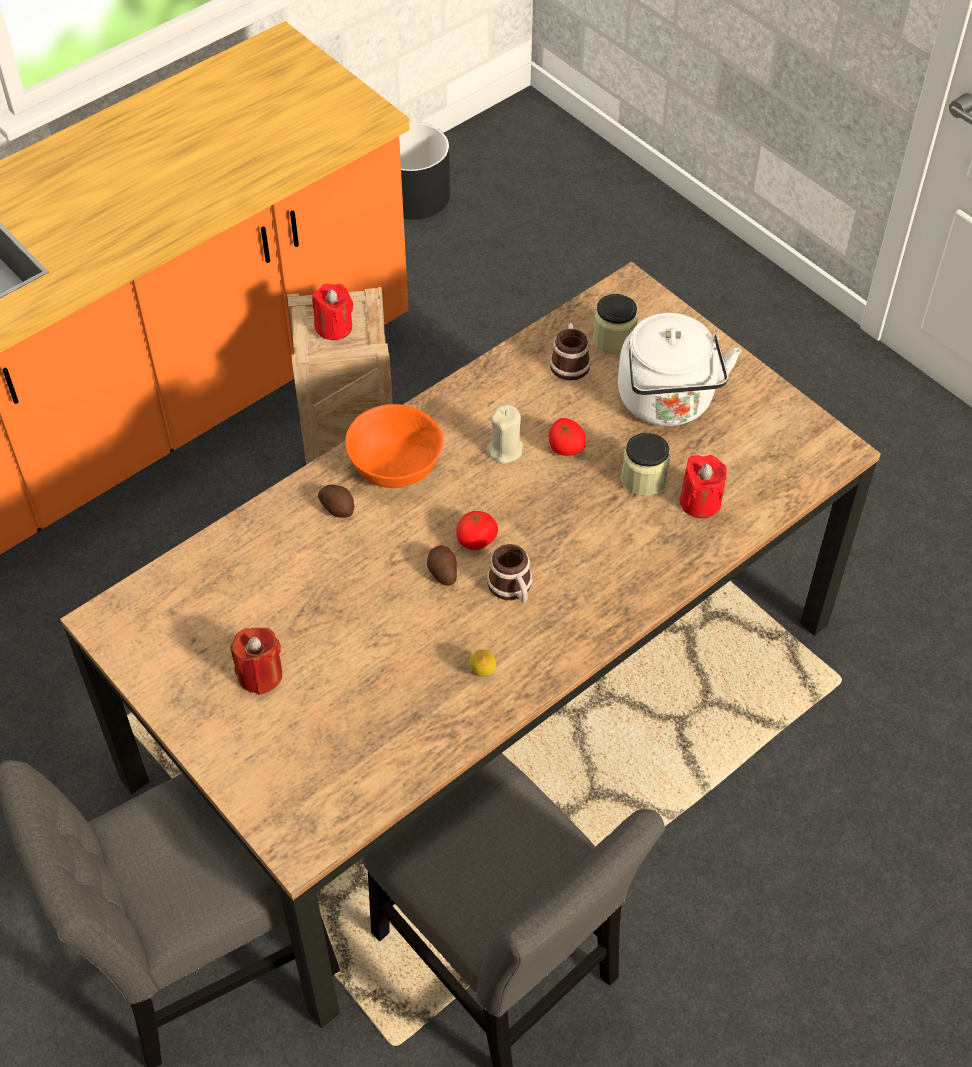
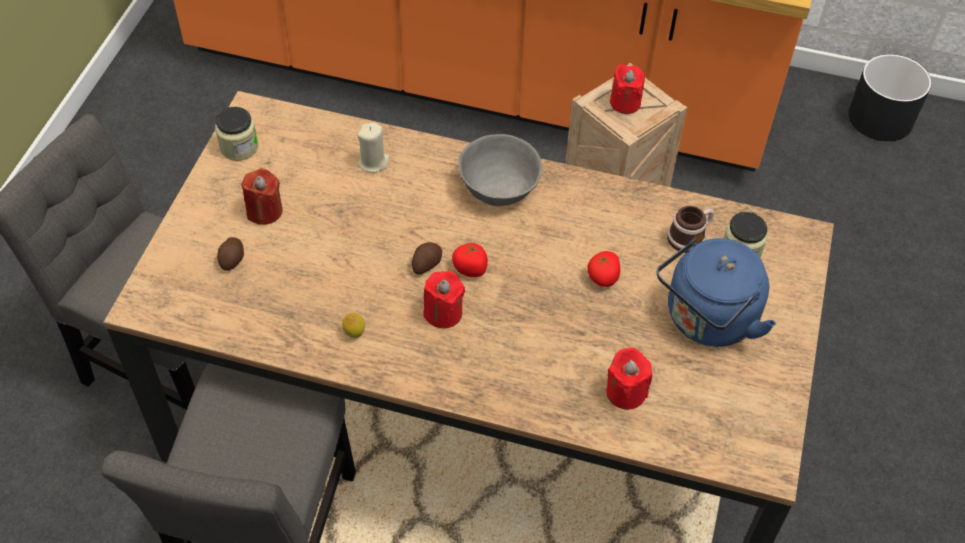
camera: 55 degrees right, 0 degrees up
(337, 507) = (435, 176): potato -> potato (233, 259)
(395, 465) = (499, 187): orange bowl -> grey bowl
(505, 450) = (568, 242): beige candle -> beige candle (373, 162)
(512, 589) = (443, 313): mug -> red candle
(644, 479) = (616, 343): jar -> jar (239, 147)
(667, 403) = (707, 320): white kettle -> blue kettle

